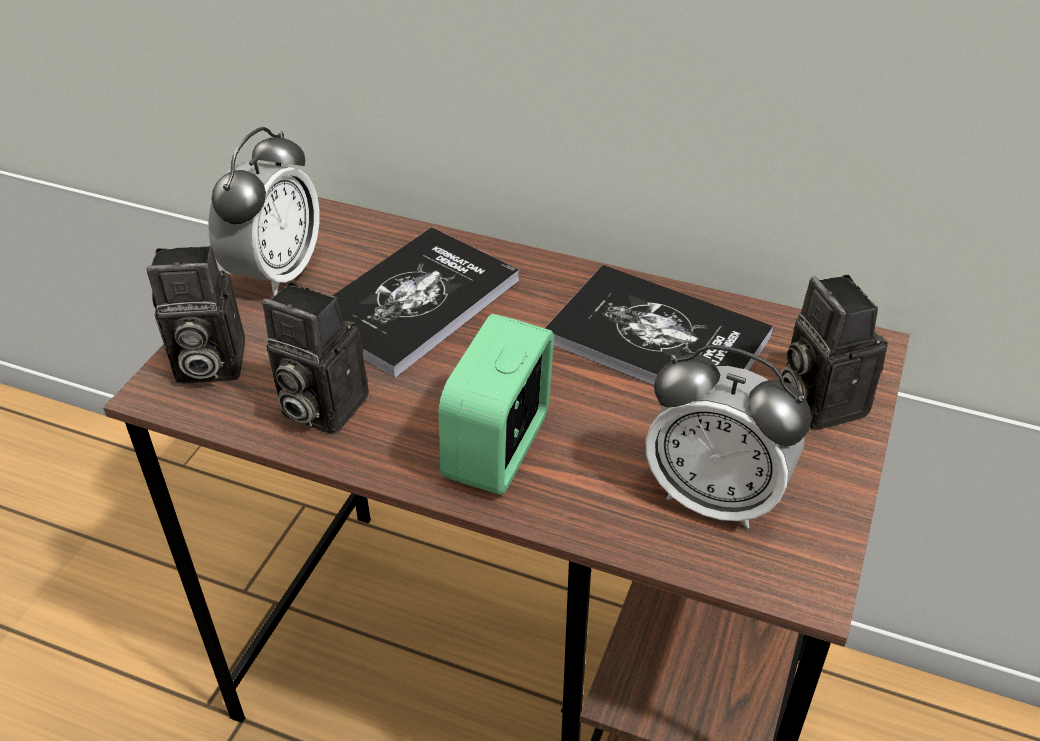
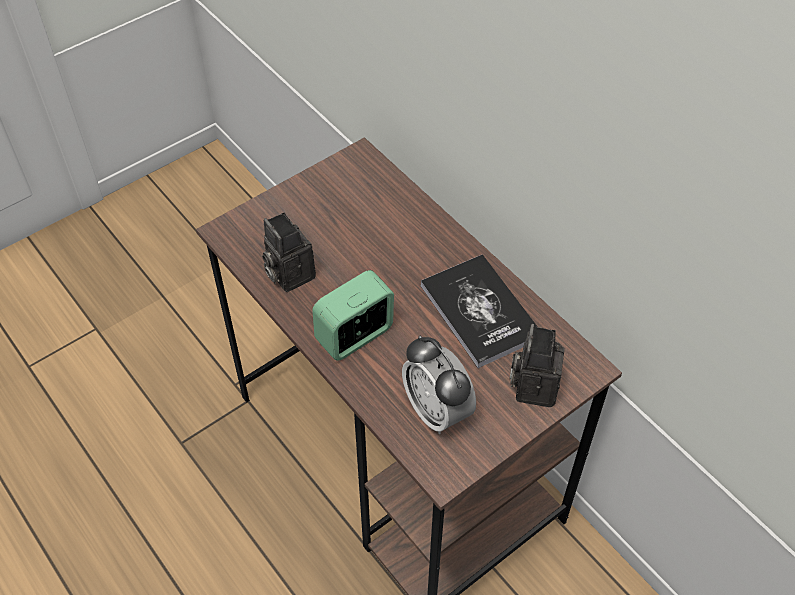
camera: 30 degrees right, 10 degrees up
(206, 365) = (252, 226): camera -> none
(276, 273) = (316, 184): alarm clock -> none
(414, 302) = (373, 233): book -> none

